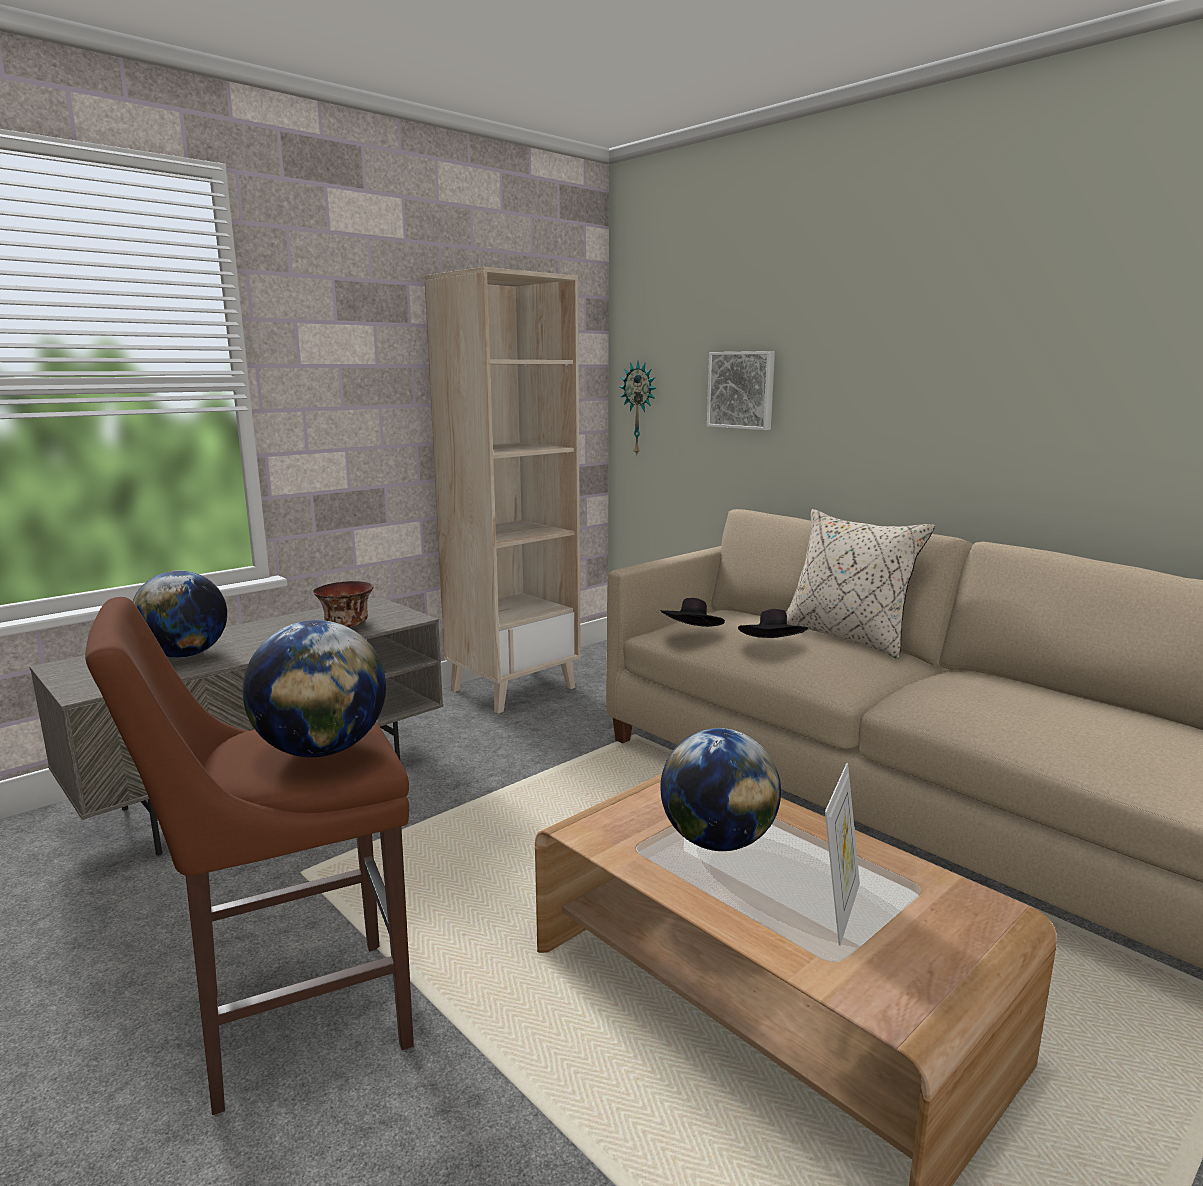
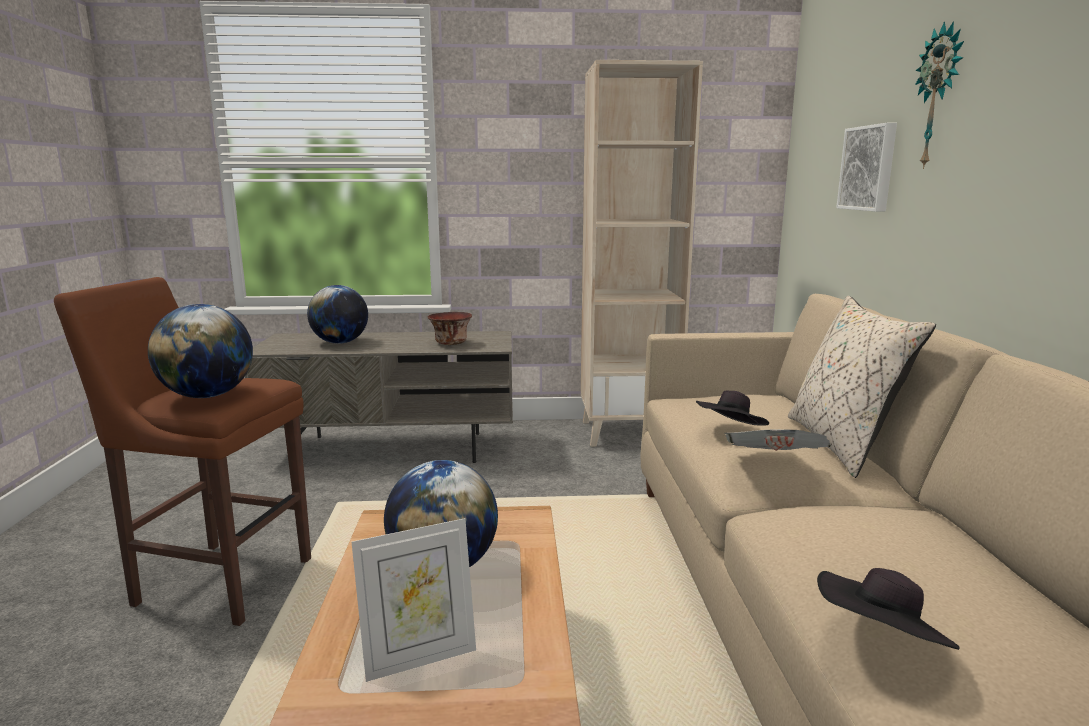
camera: 40 degrees right, 0 degrees up
(640, 408) = (801, 192): wall clock -> wall clock (939, 97)
(692, 634) = (689, 405): black hat -> black hat (881, 641)
(853, 665) = (773, 467): none -> newspaper

